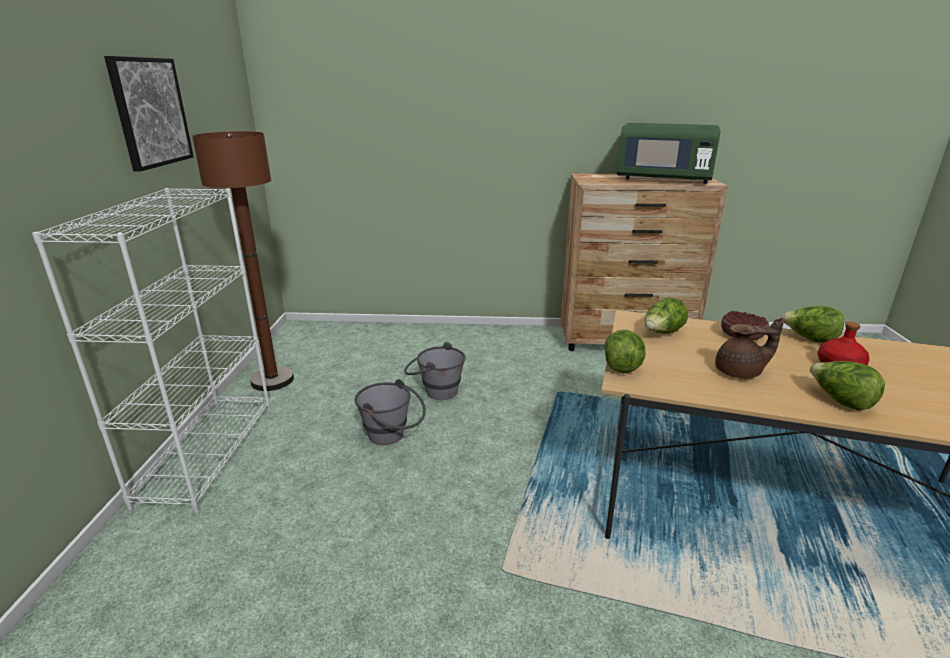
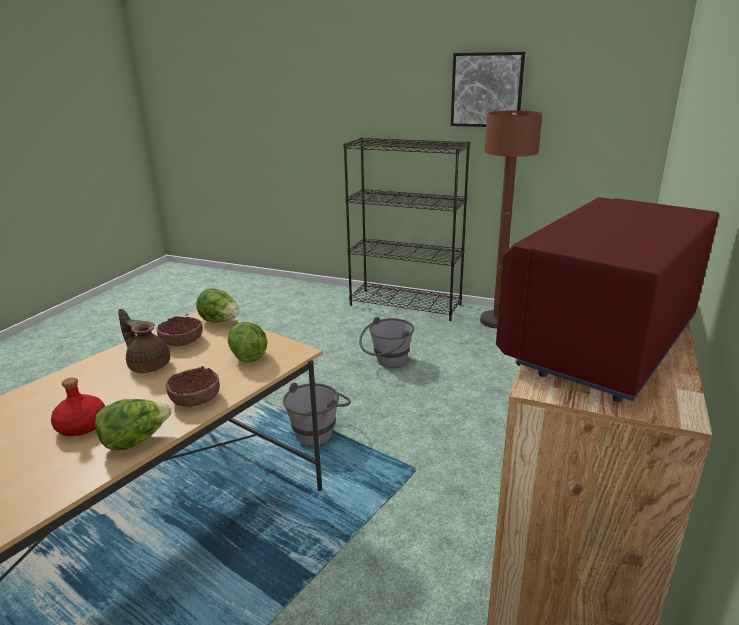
camera: 110 degrees right, 0 degrees up
(208, 452) = (406, 305): white bookcase -> black bookcase
(435, 391) = (451, 390): grey bucket -> grey bucket (319, 431)
(663, 179) = (602, 343): green microwave -> red microwave
(682, 373) = (182, 341): none -> bowl
(740, 373) = (148, 365): brown teapot -> brown teapot turned 105 degrees clockwise
(840, 401) = (59, 390): lettuce -> none

